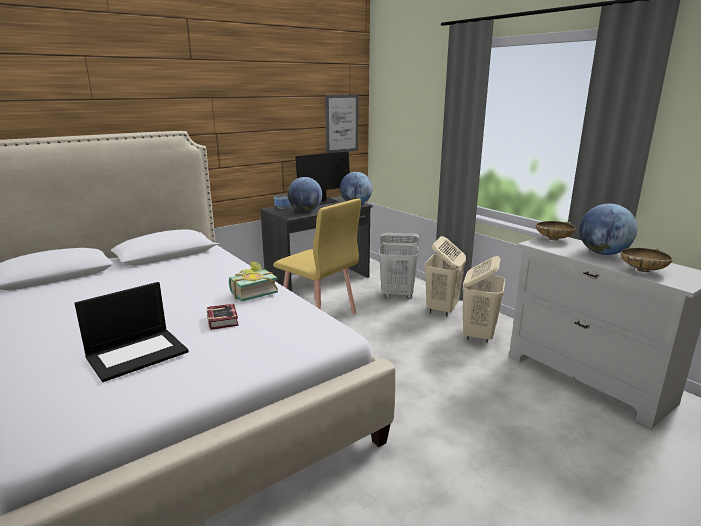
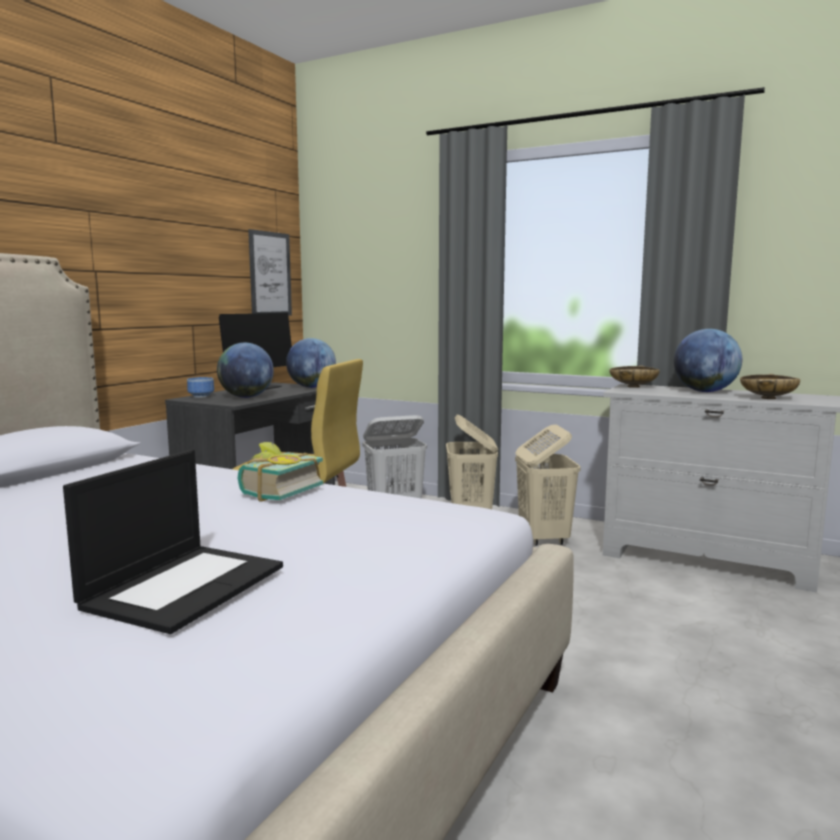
camera: 25 degrees left, 10 degrees down
(223, 319) = (276, 525): book -> none

